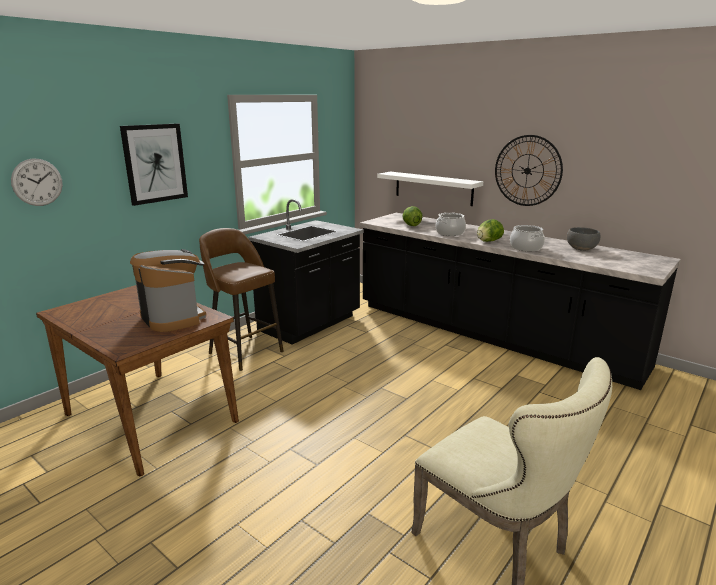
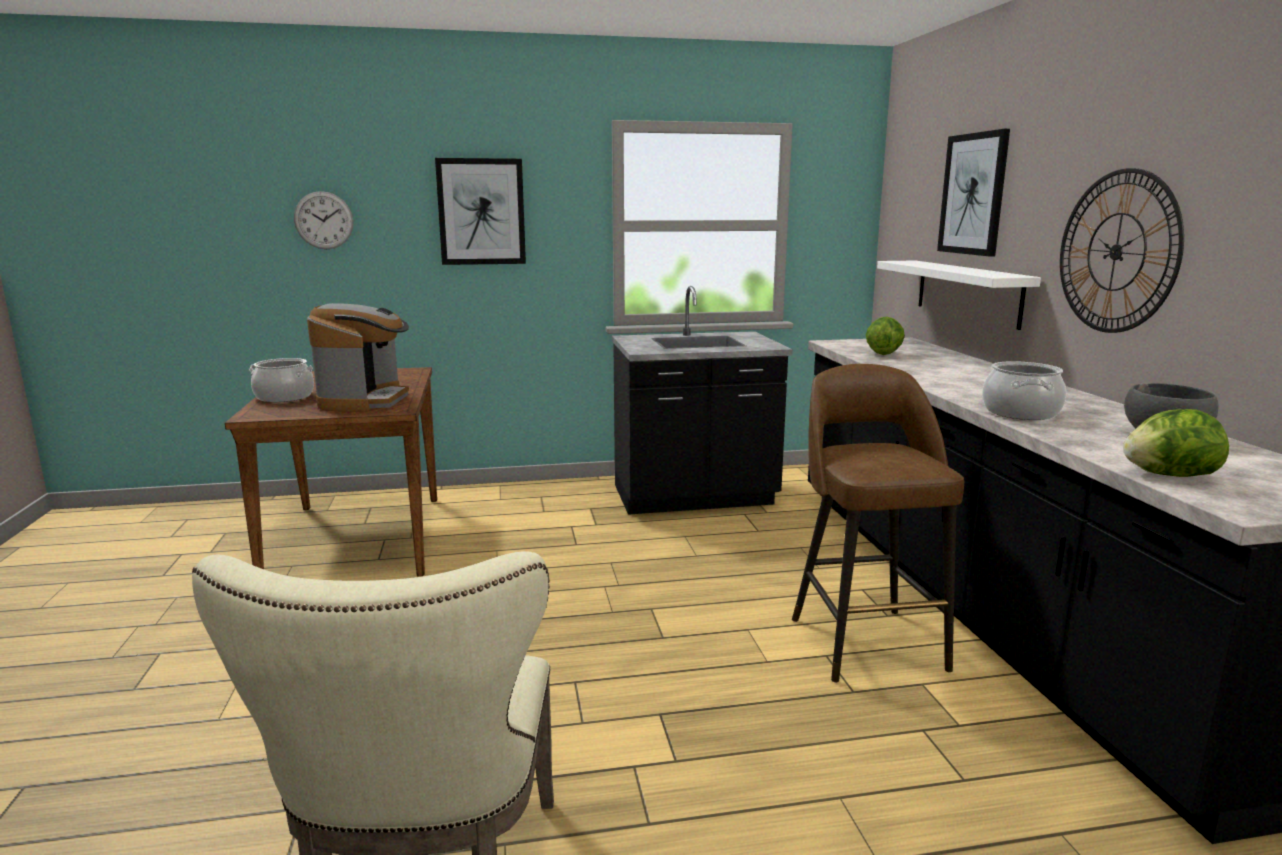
camera: 40 degrees right, 5 degrees down
(244, 352) = (559, 505): brown stool -> brown stool (865, 641)
(432, 139) = (973, 194): none -> picture
(450, 233) = (924, 371): cooking pot -> cooking pot (285, 397)
(488, 241) = (966, 392): lettuce -> lettuce (1169, 475)

